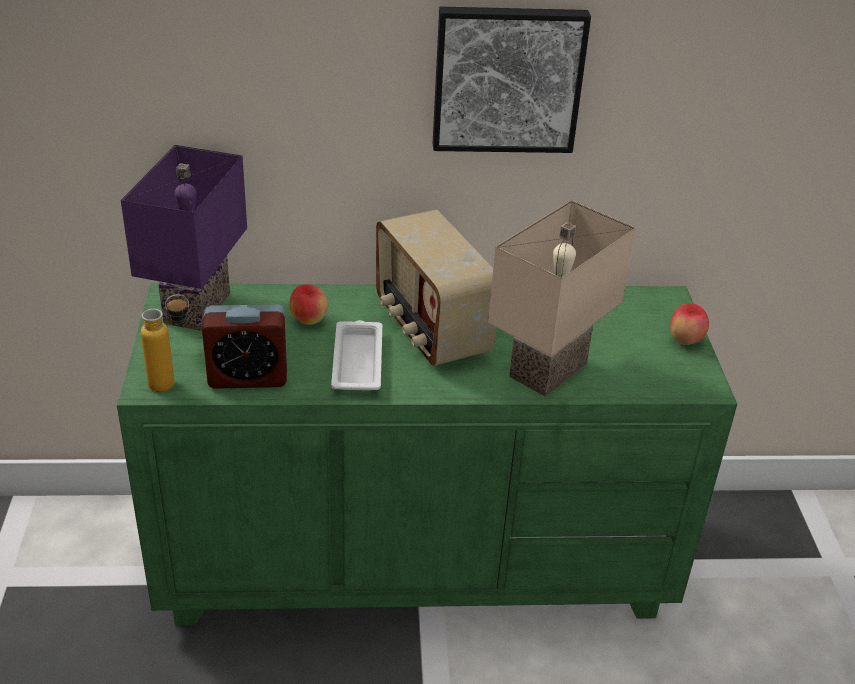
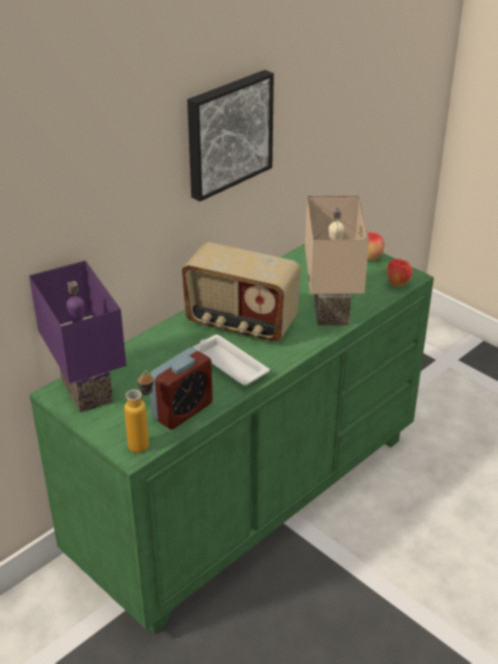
camera: 40 degrees left, 0 degrees up
(309, 321) = (167, 358): apple -> apple (397, 284)

